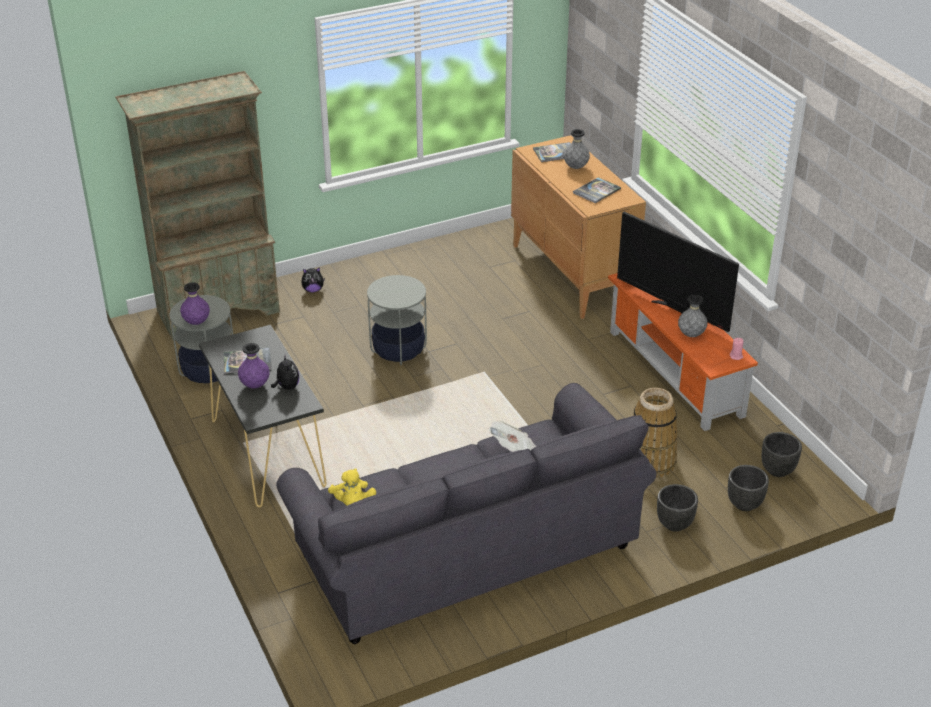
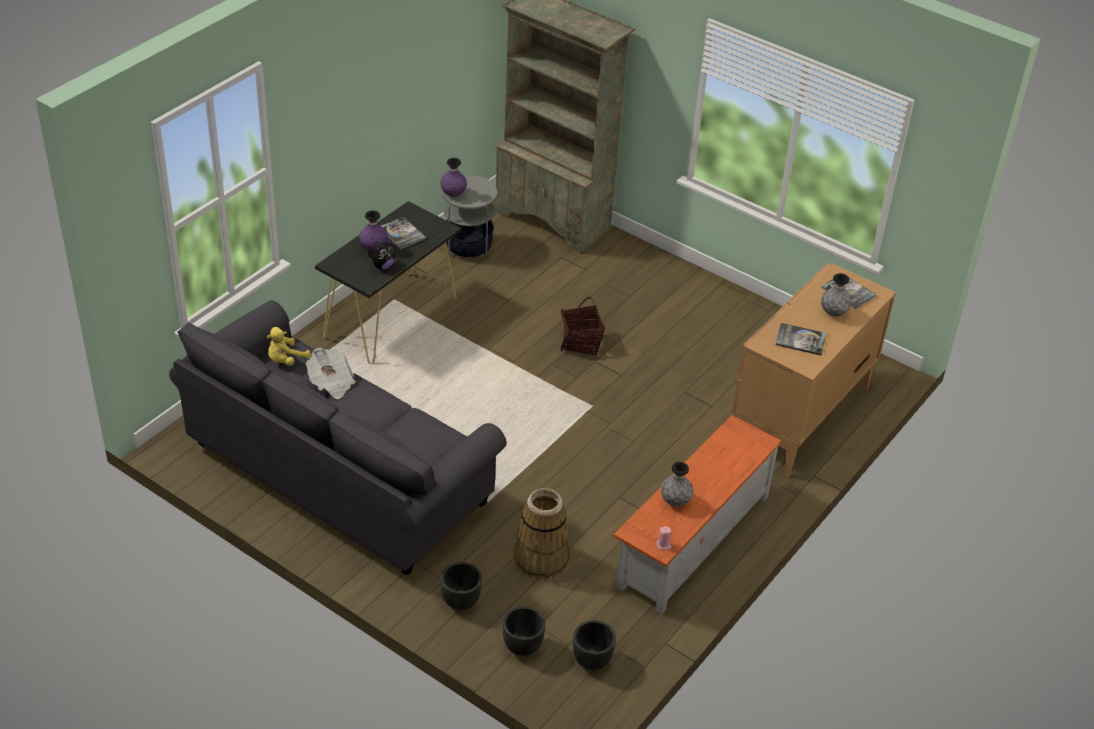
camera: 60 degrees right, 5 degrees up
(313, 290) = (627, 260): plush toy -> none
(398, 351) = (581, 342): grey side table -> basket
(514, 450) = (410, 430): newspaper -> newspaper (331, 383)
(673, 308) = (710, 477): television -> none

